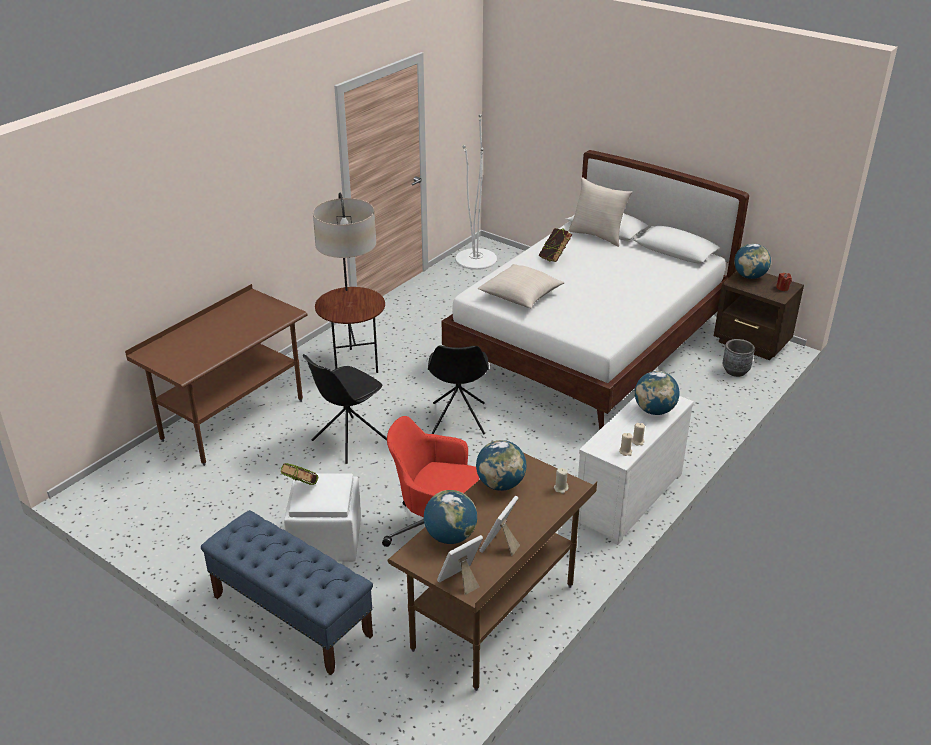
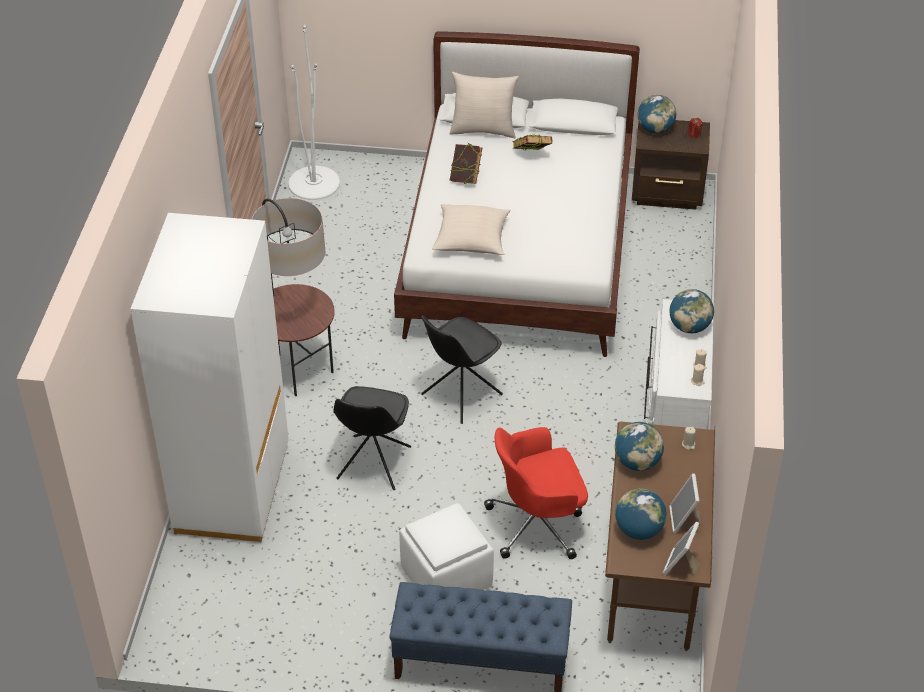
camera: 30 degrees left, 10 degrees up
(233, 420) = (233, 490): brown desk -> white wardrobe
(301, 490) = (430, 540): book -> book (531, 157)
(458, 419) = (460, 395): black chair -> black chair turned 75 degrees clockwise
(735, 371) = (674, 234): grey planter -> none

